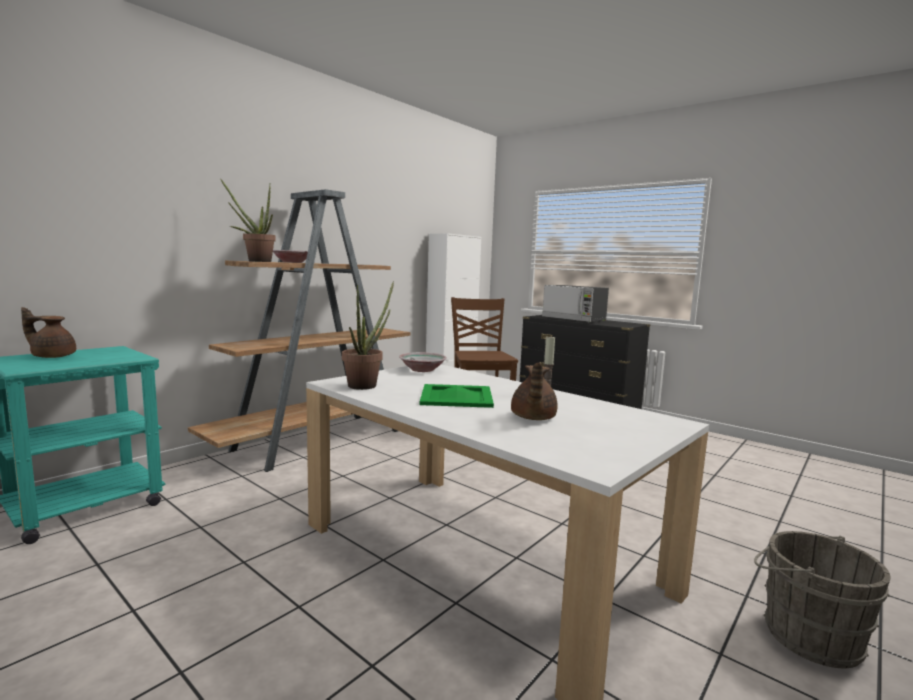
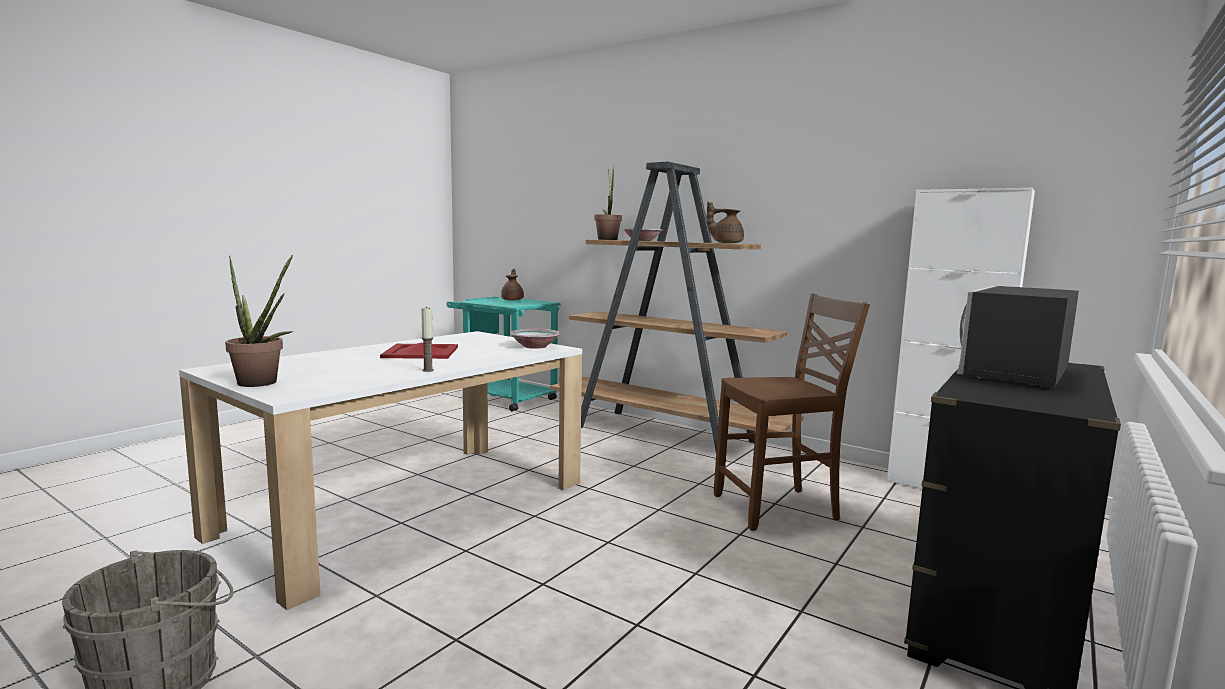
camera: 85 degrees right, 0 degrees up
(366, 385) = (466, 338): potted plant -> potted plant (262, 384)
(457, 396) = (421, 352): green tray -> red tray
(532, 418) = (340, 364): brown teapot -> brown teapot (726, 243)

